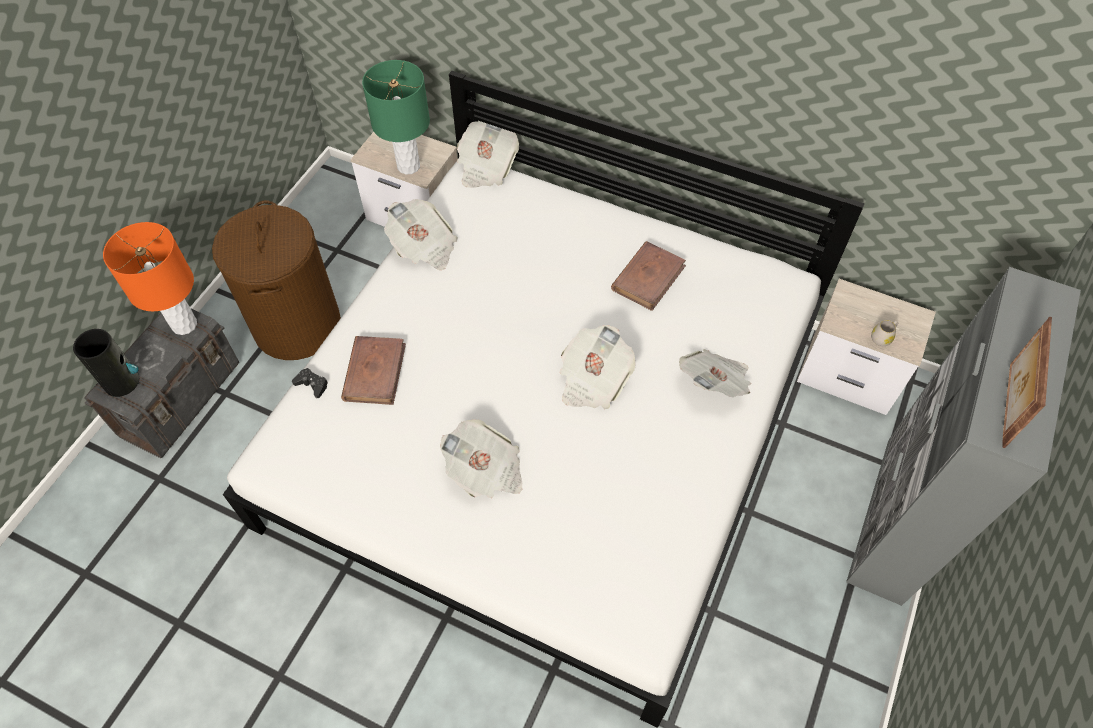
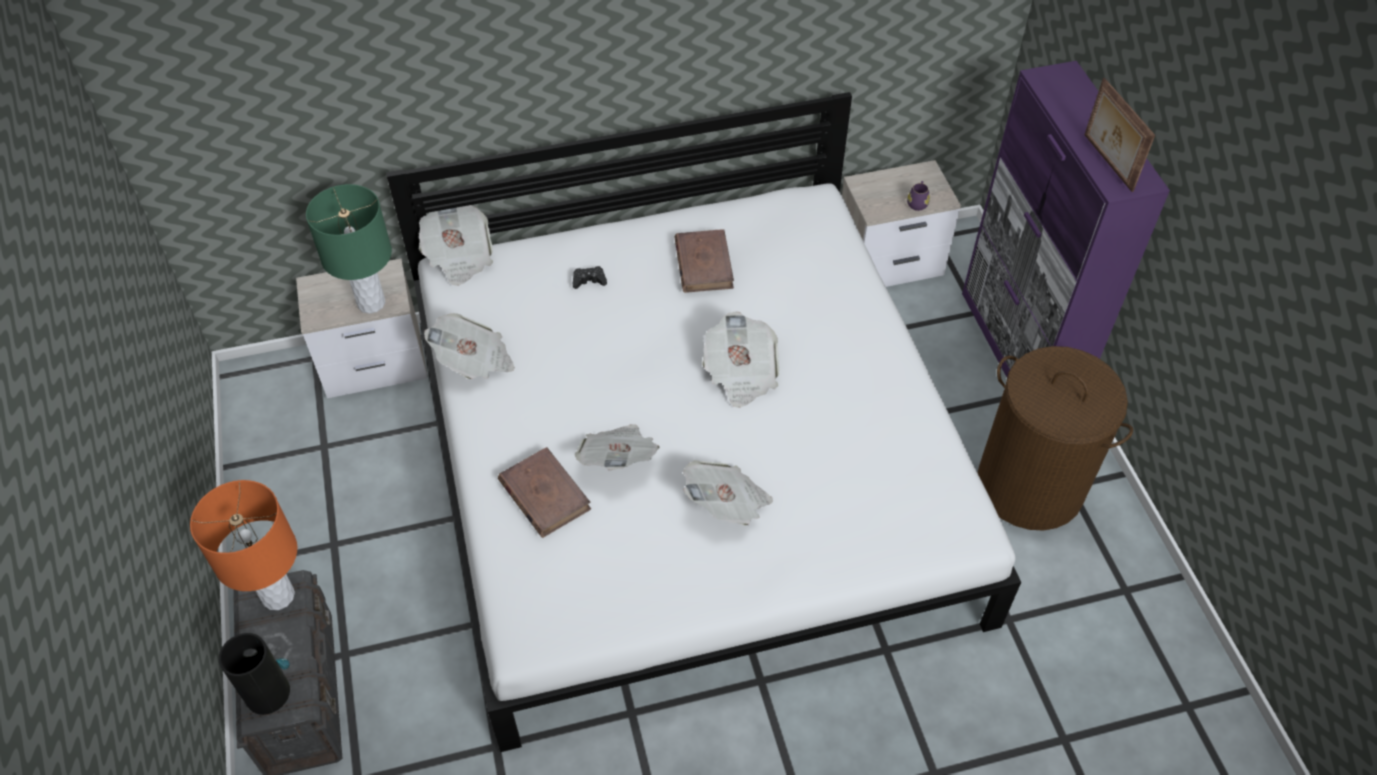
camera: 40 degrees left, 5 degrees down
(296, 325) = (355, 541): brown laundry basket -> brown laundry basket (1029, 486)
(312, 385) = (496, 545): black game controller -> black game controller (589, 280)
(715, 383) = (837, 313): newspaper -> newspaper (619, 459)
(882, 338) = (917, 202): white mug -> purple mug
(893, 519) = (1018, 349): grey cabinet -> purple cabinet

